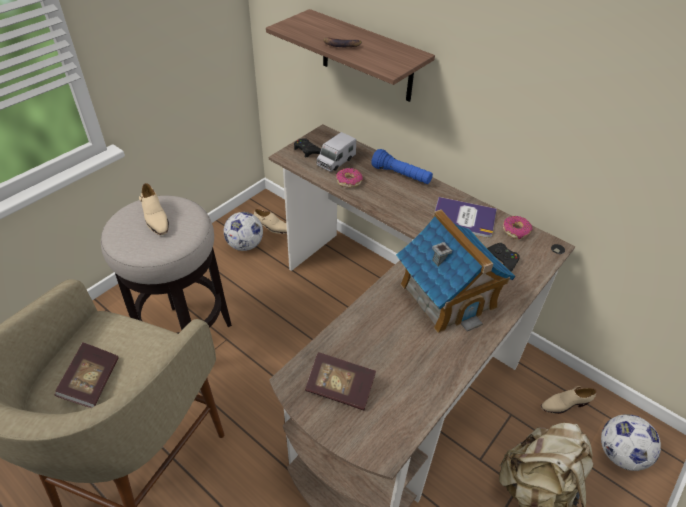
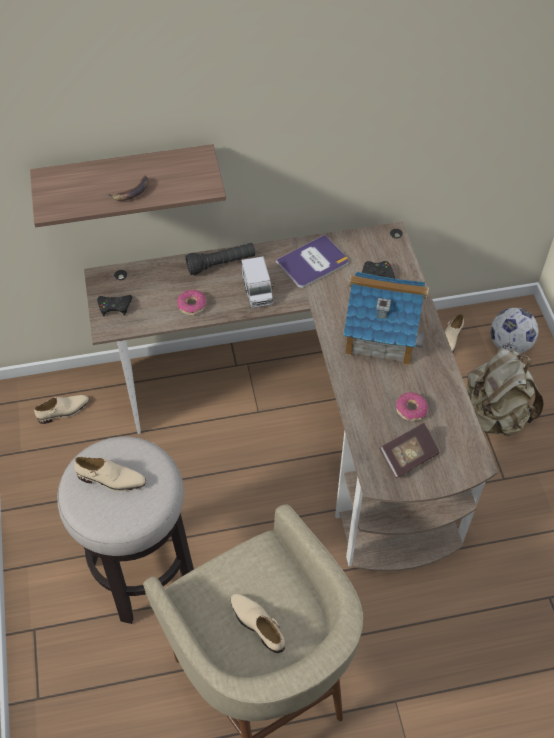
camera: 50 degrees left, 10 degrees up
(92, 382) = (257, 624): book -> beige shoe
(245, 245) = (65, 451): football -> none
(336, 161) = (153, 296): toy truck -> toy truck (257, 290)
(401, 175) = (221, 264): blue flashlight -> black flashlight
(516, 231) = (356, 242): donut -> donut (411, 409)

